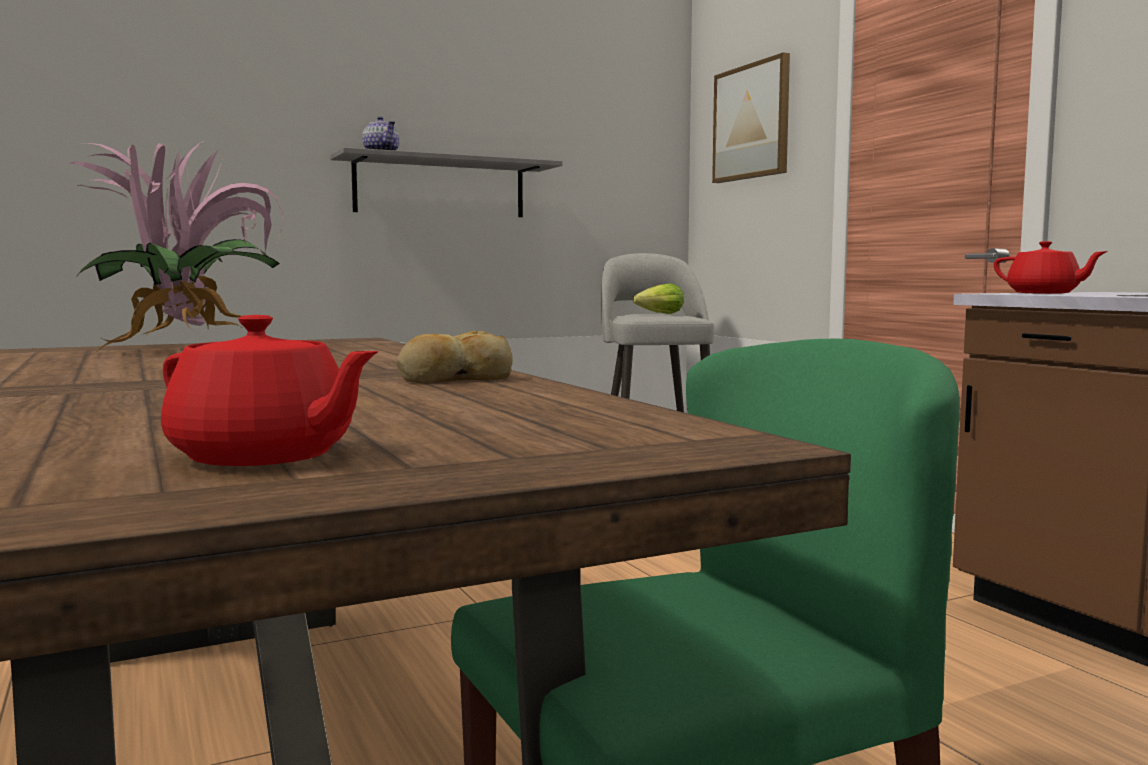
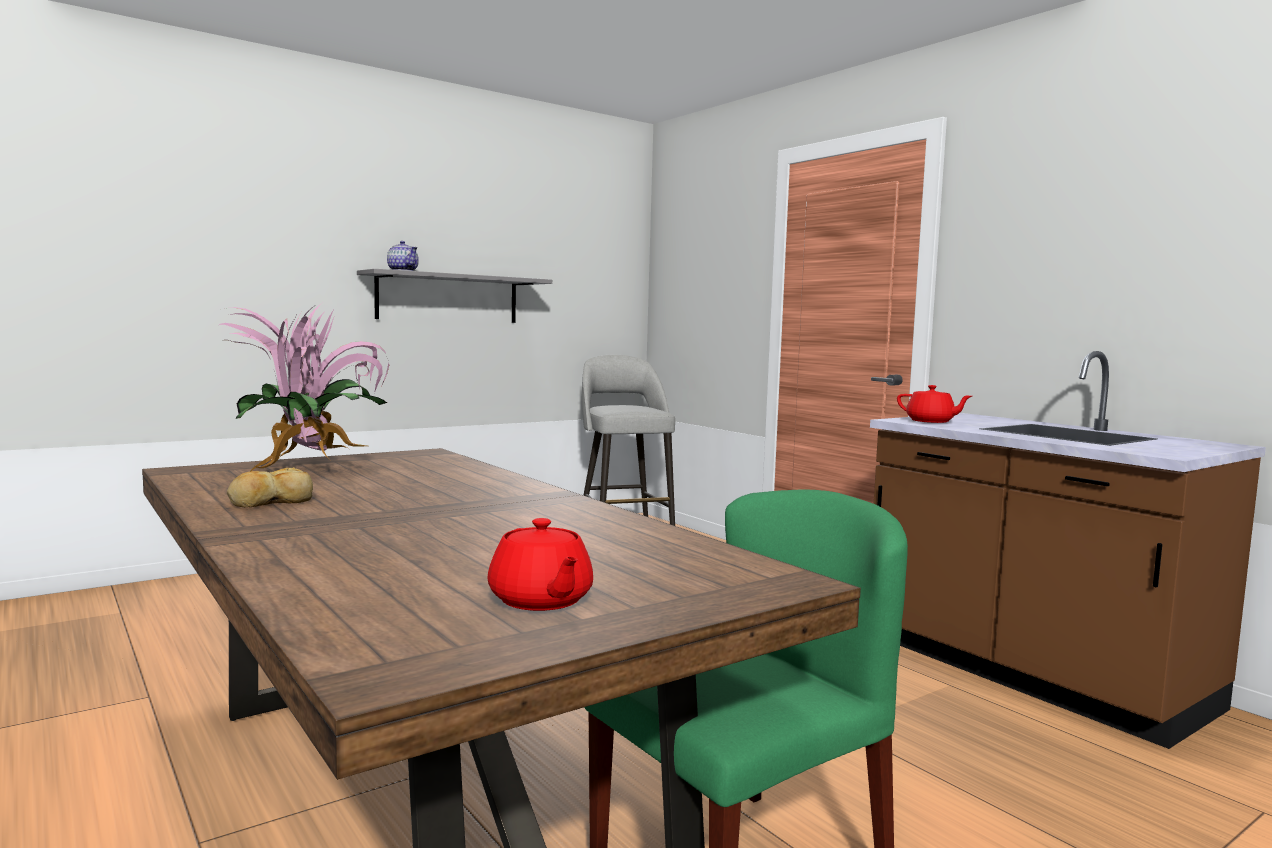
camera: 10 degrees left, 0 degrees up
(264, 456) = (541, 601): red teapot -> red teapot turned 45 degrees clockwise
(454, 379) = (565, 511): bread -> bread (270, 501)
(661, 314) = (631, 407): lettuce -> none
(752, 122) = (703, 252): picture -> none

